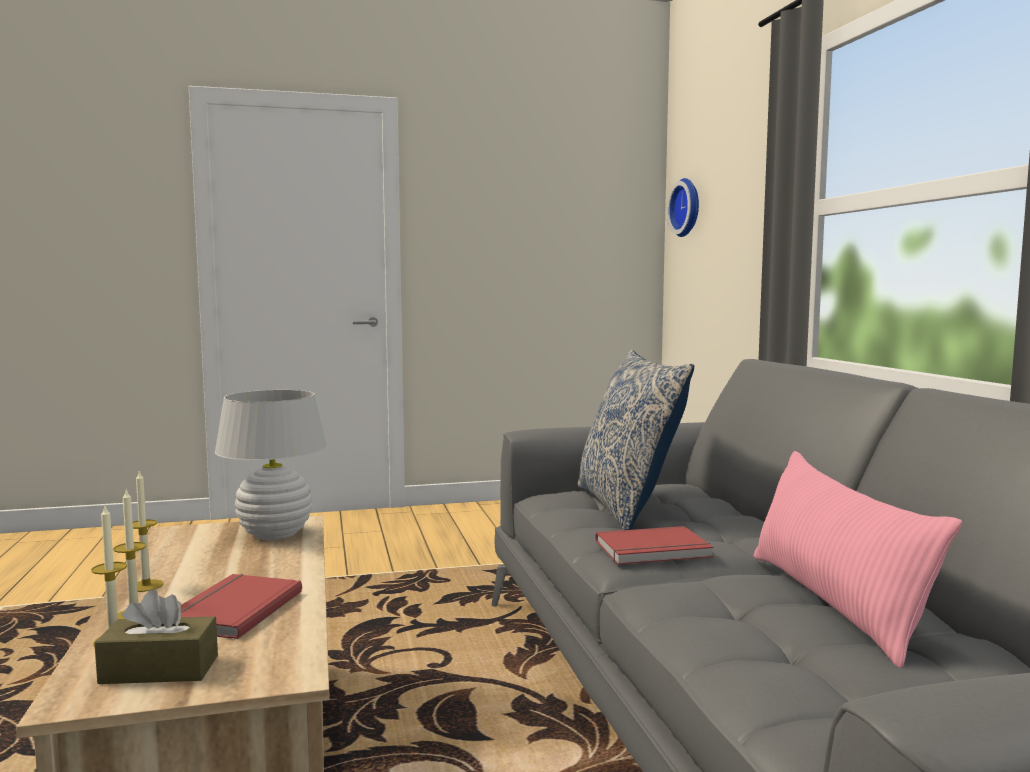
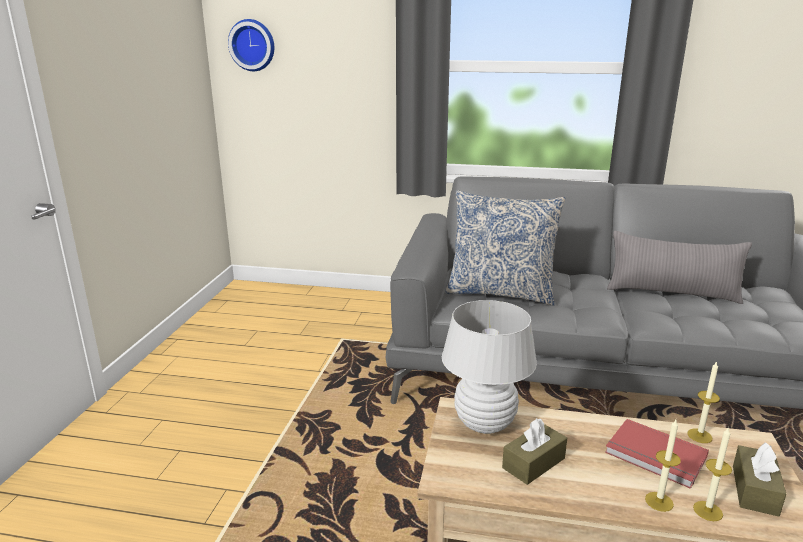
camera: 65 degrees left, 15 degrees up
(146, 585) = (595, 495): candle -> candle (699, 436)
(203, 558) = (533, 463): none -> brown tissue box
(654, 550) = (594, 306): red book -> none
(834, 603) = (672, 293): pink pillow -> grey pillow

